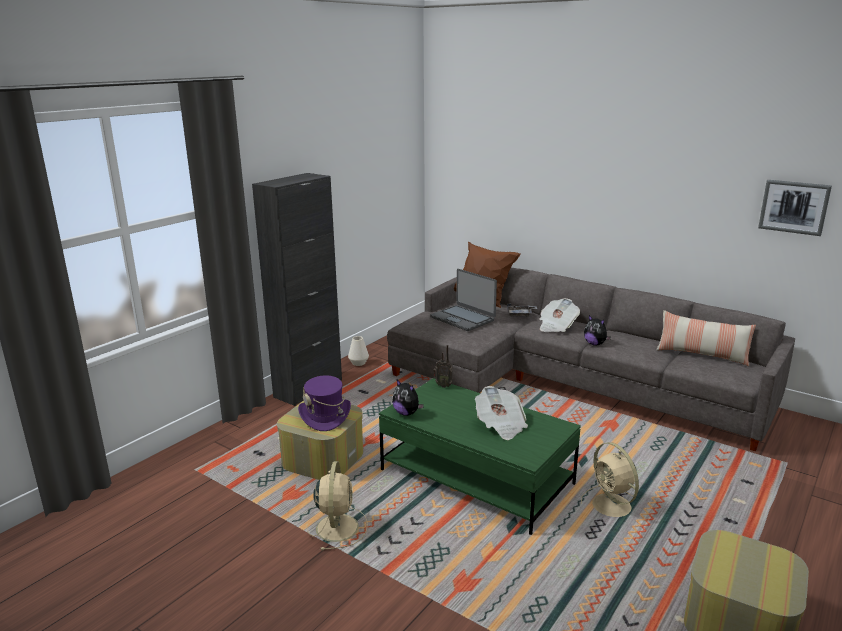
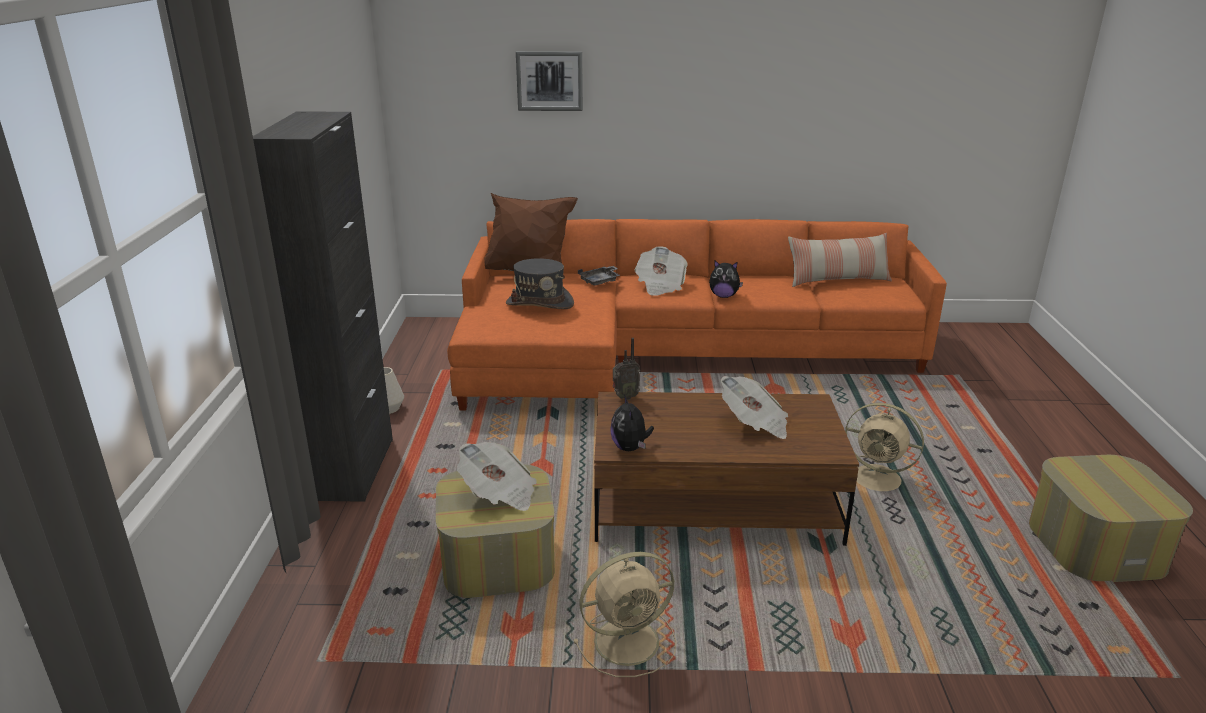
camera: 35 degrees left, 5 degrees up
(325, 416) = (499, 493): purple hat -> newspaper
(337, 526) = (629, 641): beige fan -> beige fan turned 105 degrees clockwise
(407, 413) = (630, 448): plush toy -> plush toy turned 75 degrees clockwise
(463, 319) = (540, 303): laptop -> grey hat
(476, 477) = (714, 503): green coffee table -> brown coffee table
(562, 379) = (668, 353): grey sofa -> orange sofa
(794, 207) = (901, 91): picture -> picture (549, 81)

